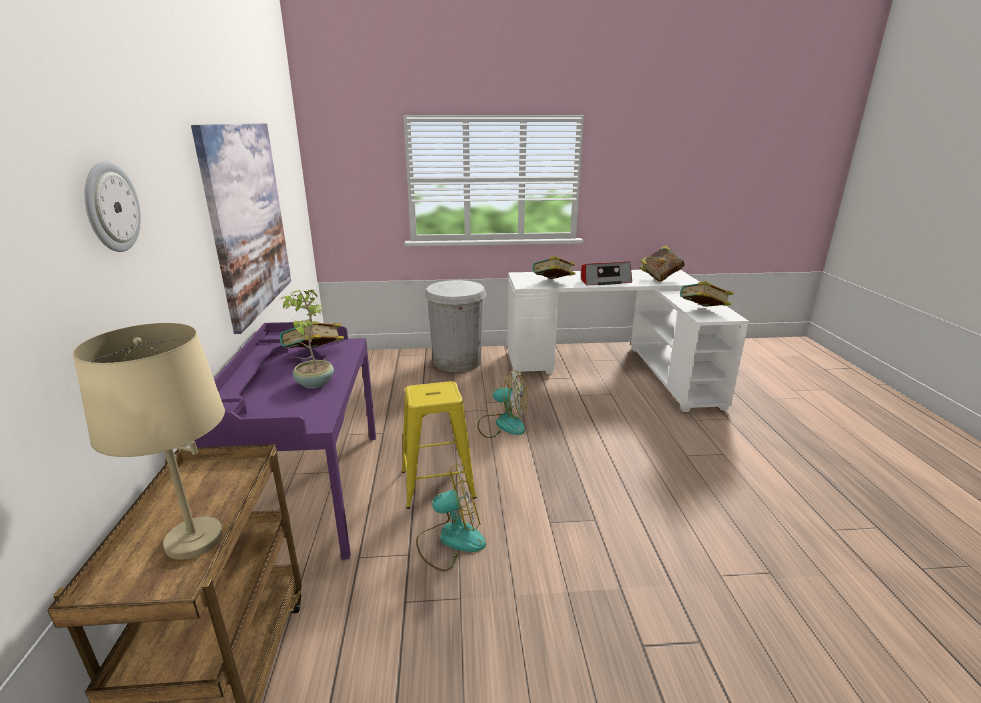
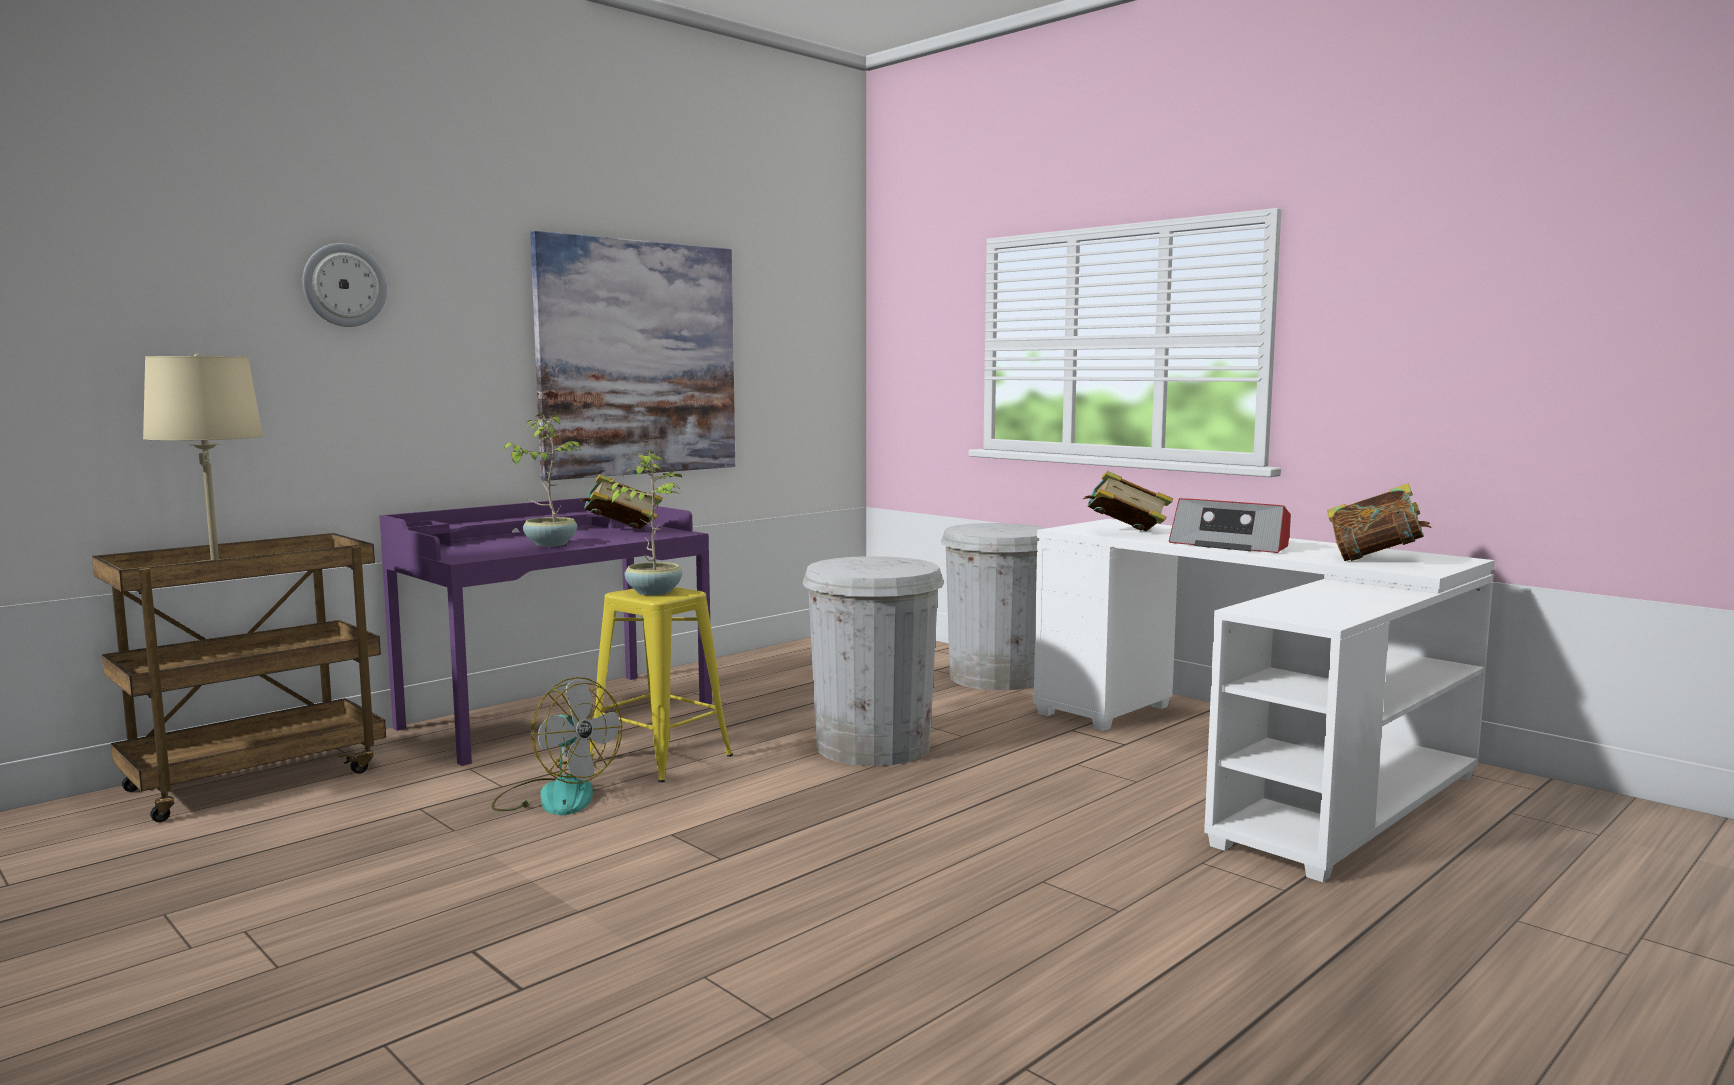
camera: 50 degrees right, 15 degrees down
(430, 392) = (654, 592): none -> potted plant
(502, 424) = (873, 746): fan -> white trash can
(702, 311) = (1293, 605): book -> none

